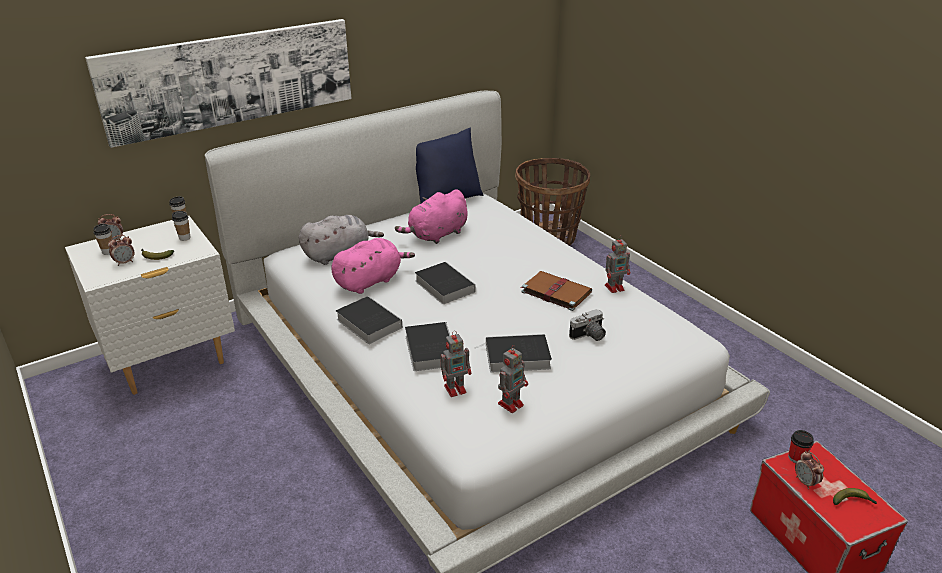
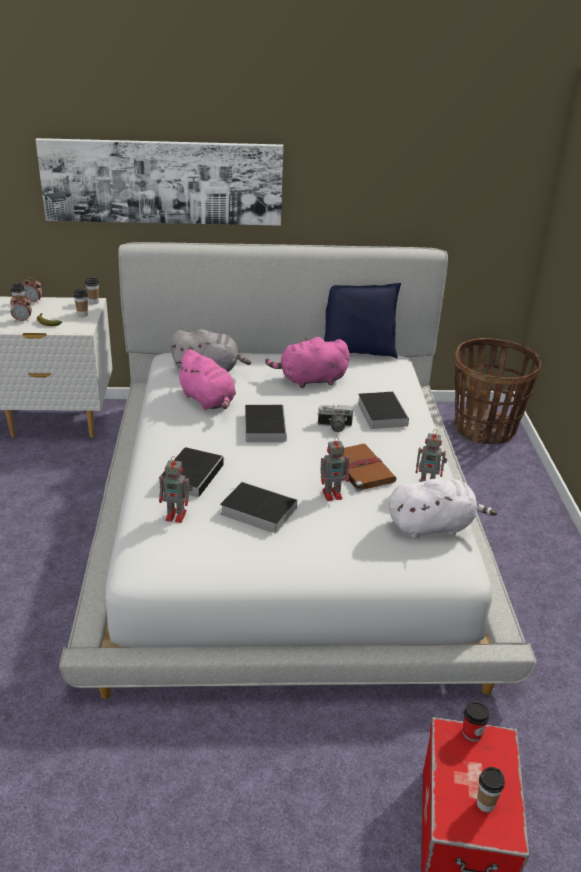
camera: 30 degrees right, 0 degrees up
(367, 322) = (167, 434): book -> book (381, 413)
(370, 281) = (208, 401): pink plush toy -> pink plush toy turned 60 degrees clockwise
(511, 403) = (208, 547): toy robot -> toy robot (333, 494)
(589, 336) = (346, 520): camera -> camera (334, 427)
(651, 316) = (433, 526): none -> white plush toy
(805, 482) = (453, 760): alarm clock -> none
(853, 501) = (485, 804): banana -> cup

